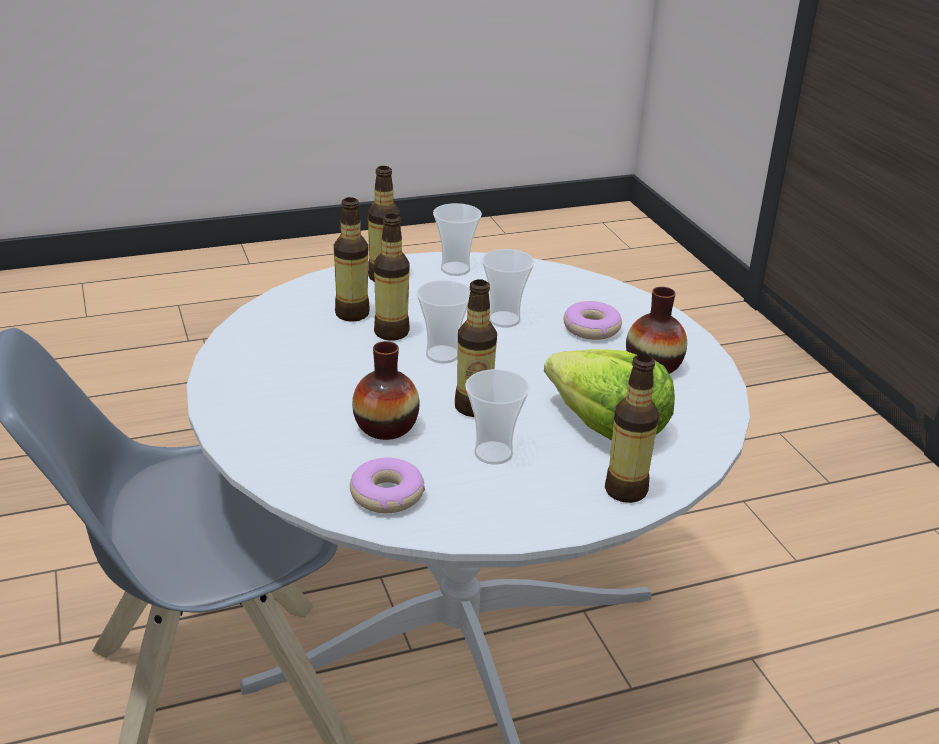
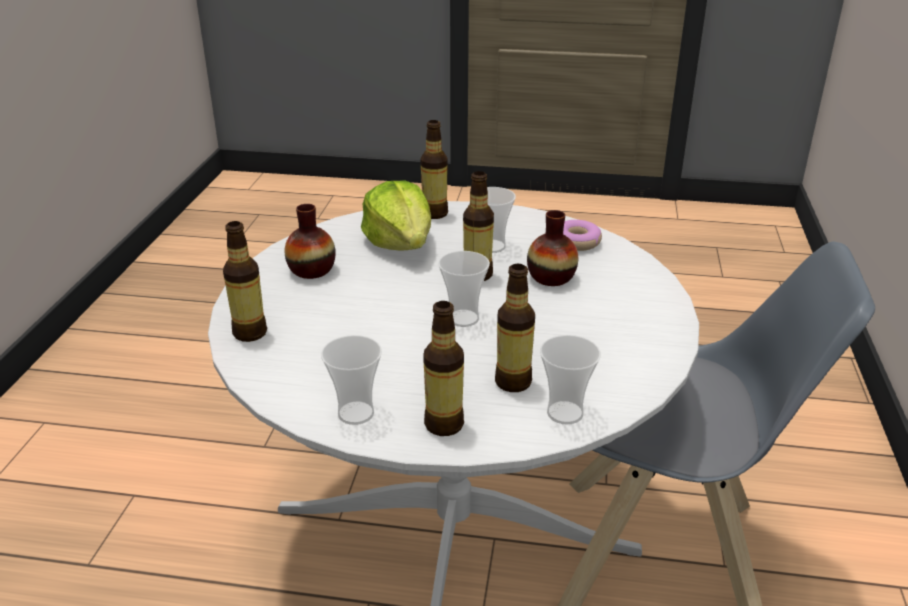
camera: 150 degrees left, 0 degrees up
(391, 332) = (490, 351): bottle -> bottle (250, 333)
(504, 320) = (376, 337): cup -> cup (565, 413)
(591, 328) = (313, 310): donut -> none

